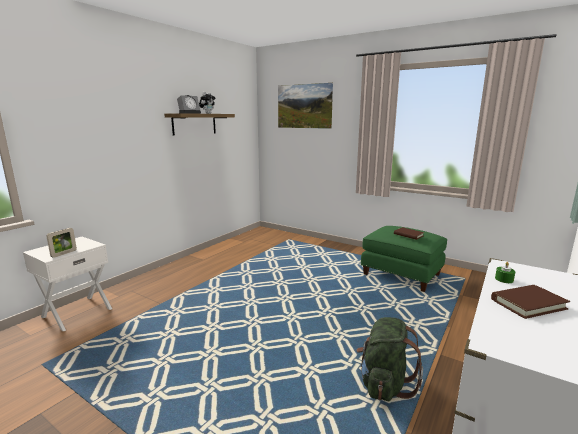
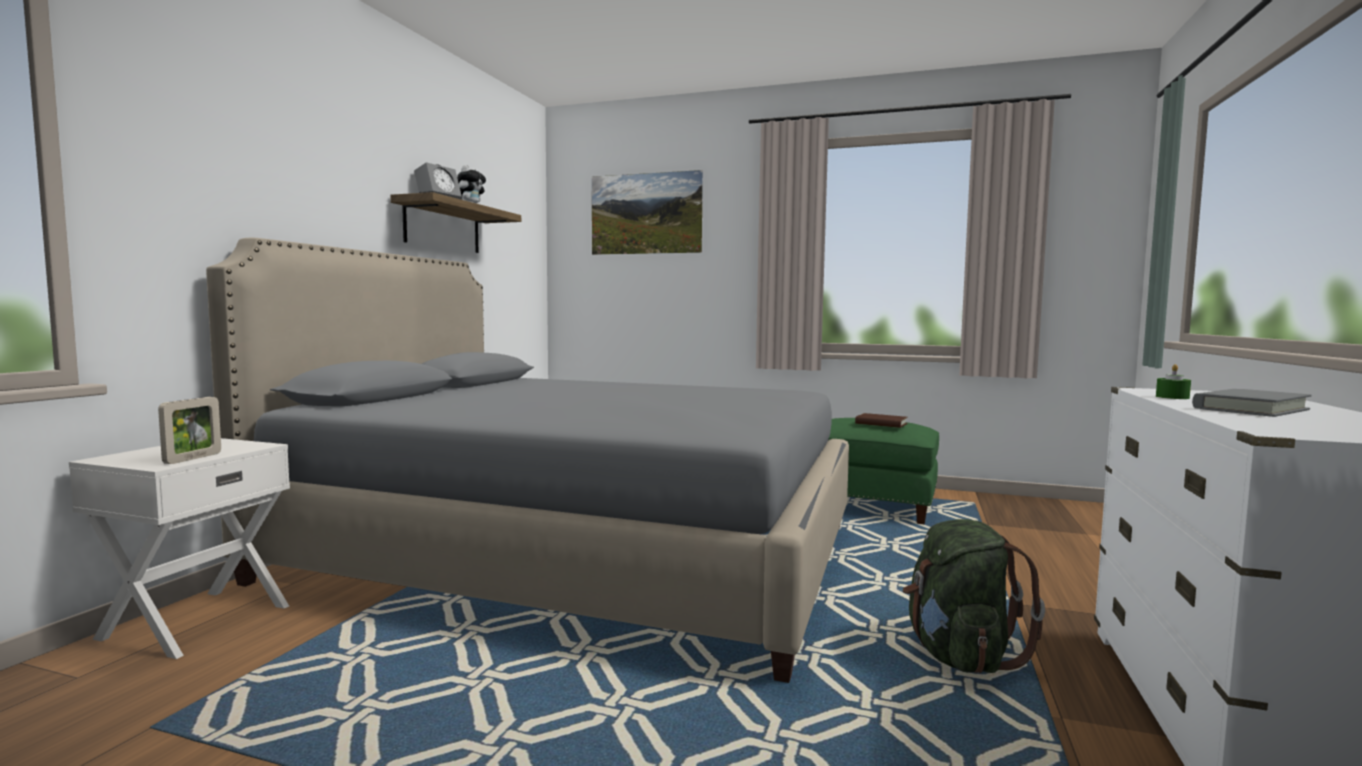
camera: 15 degrees left, 10 degrees down
(239, 292) = (576, 553): none -> grey bed
(528, 304) = (1250, 409): brown book -> grey book

